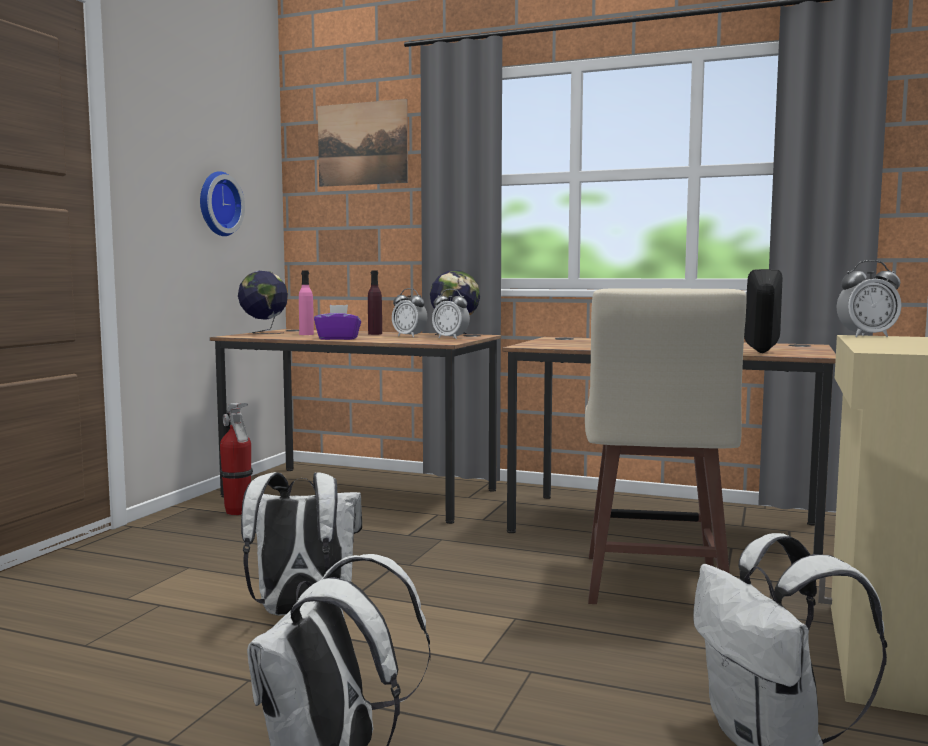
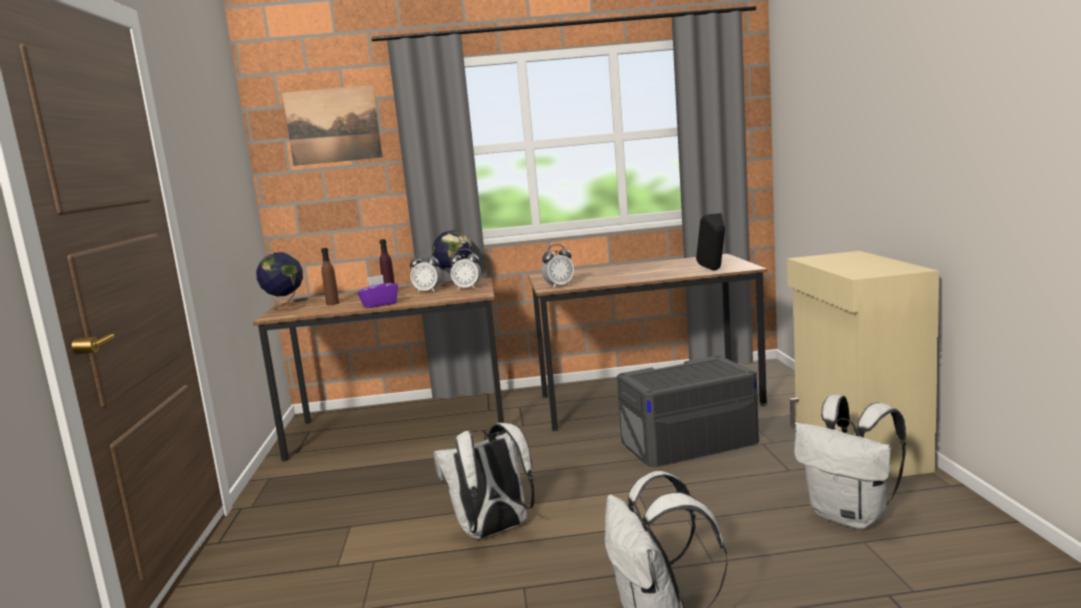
camera: 25 degrees left, 5 degrees up
(217, 204) = (226, 197): wall clock -> none
(238, 512) = (319, 470): fire extinguisher -> none
(306, 334) = (332, 303): pink bottle -> brown bottle
(653, 585) = (688, 442): beige stool -> grey storage box
(866, 336) = (809, 258): alarm clock -> alarm clock (559, 286)

